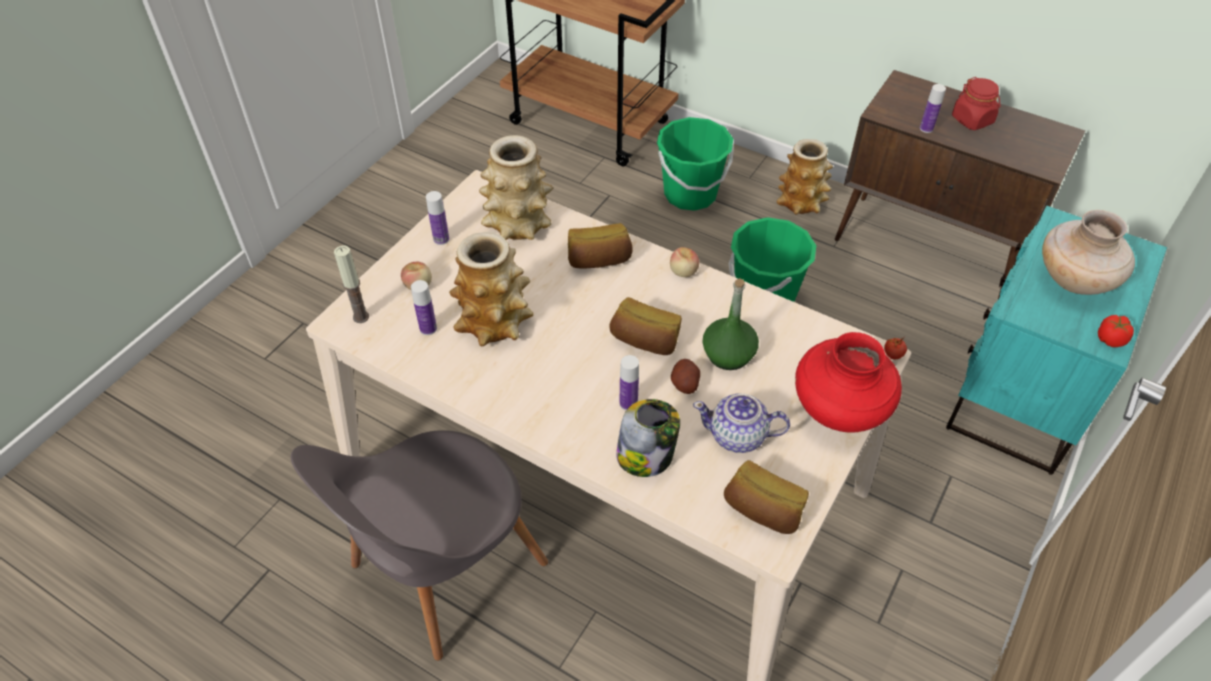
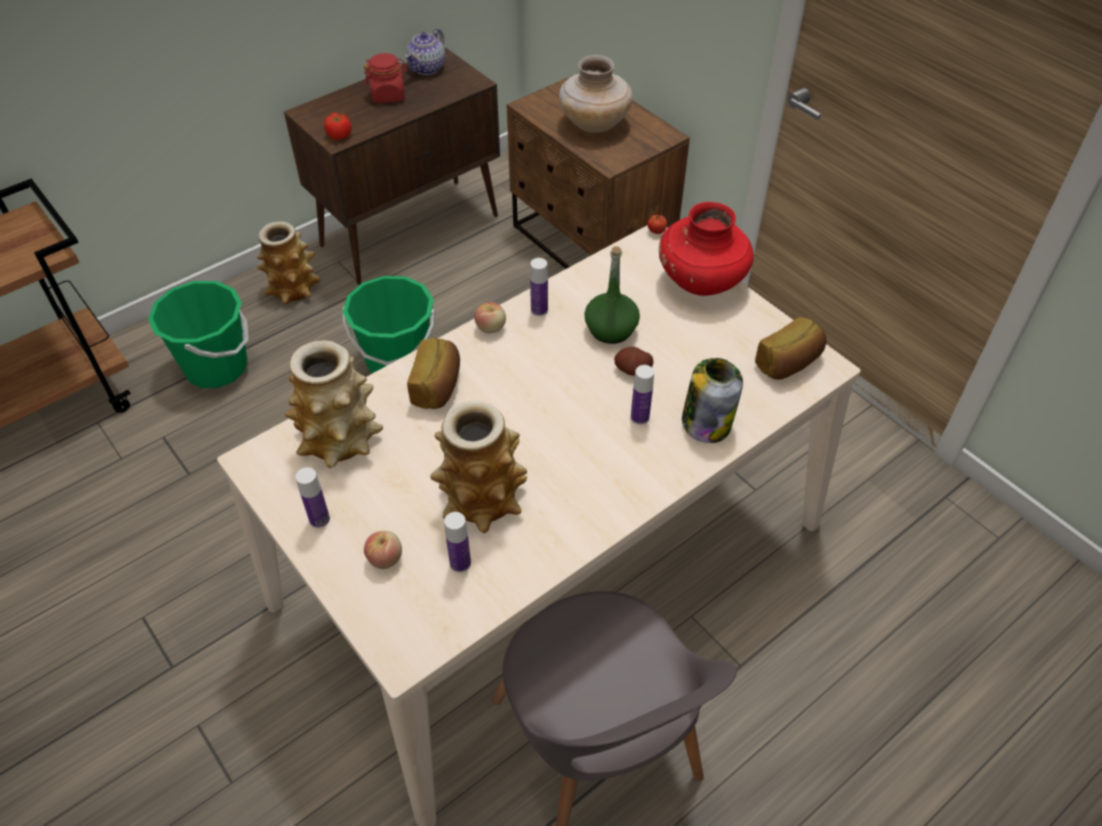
camera: 70 degrees left, 0 degrees up
(361, 317) = (406, 630): candle -> none
(645, 341) = (567, 382): bread -> none
(738, 436) = (706, 353): teapot -> teapot (427, 68)
(926, 128) = (379, 124): bottle -> bottle (539, 310)
(1019, 393) = (590, 245): turquoise nightstand -> brown nightstand
(1110, 339) = (660, 132): tomato -> tomato (339, 135)

